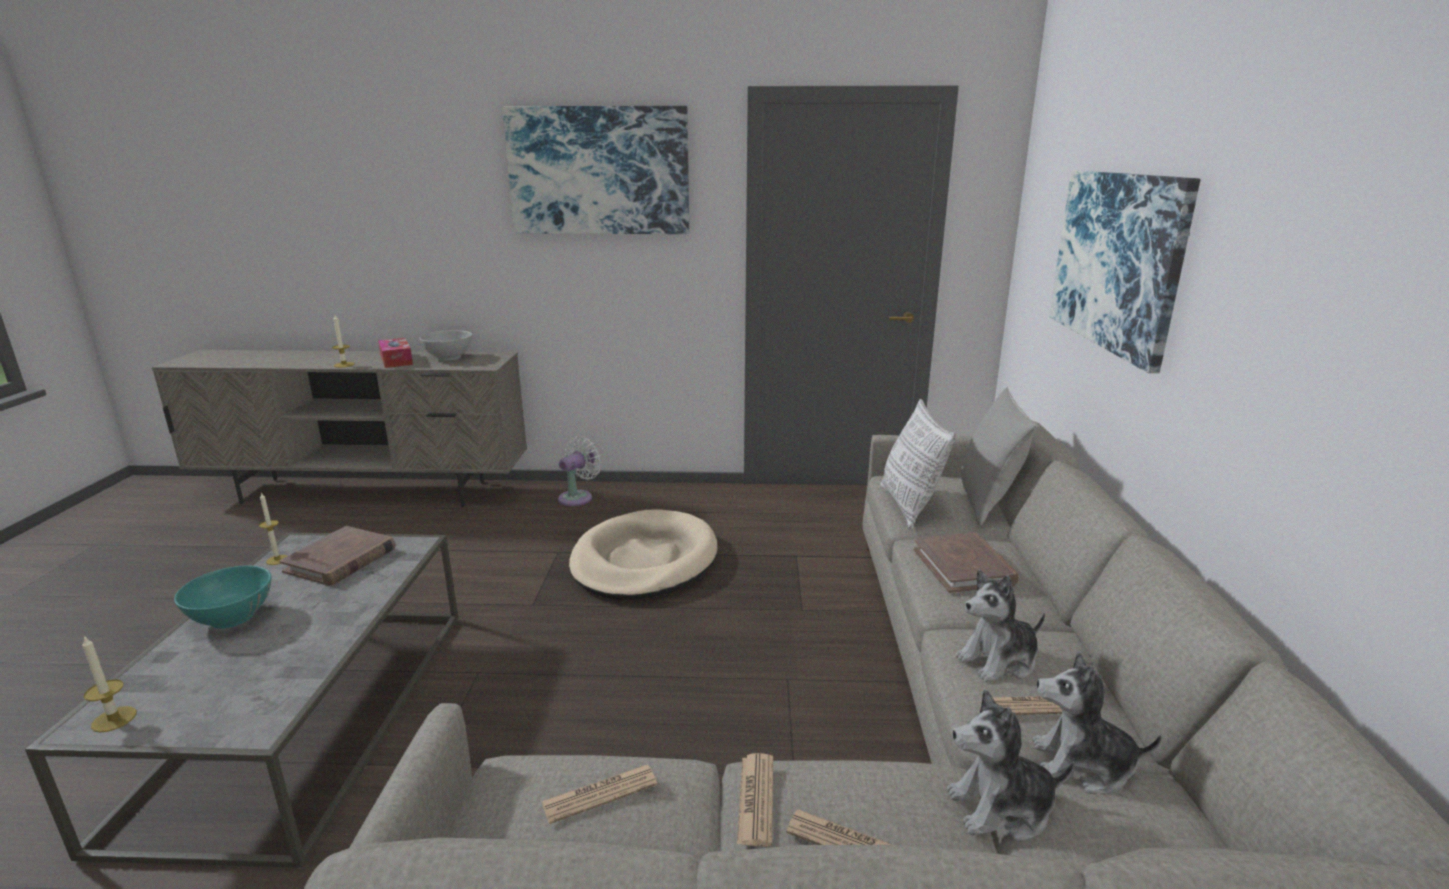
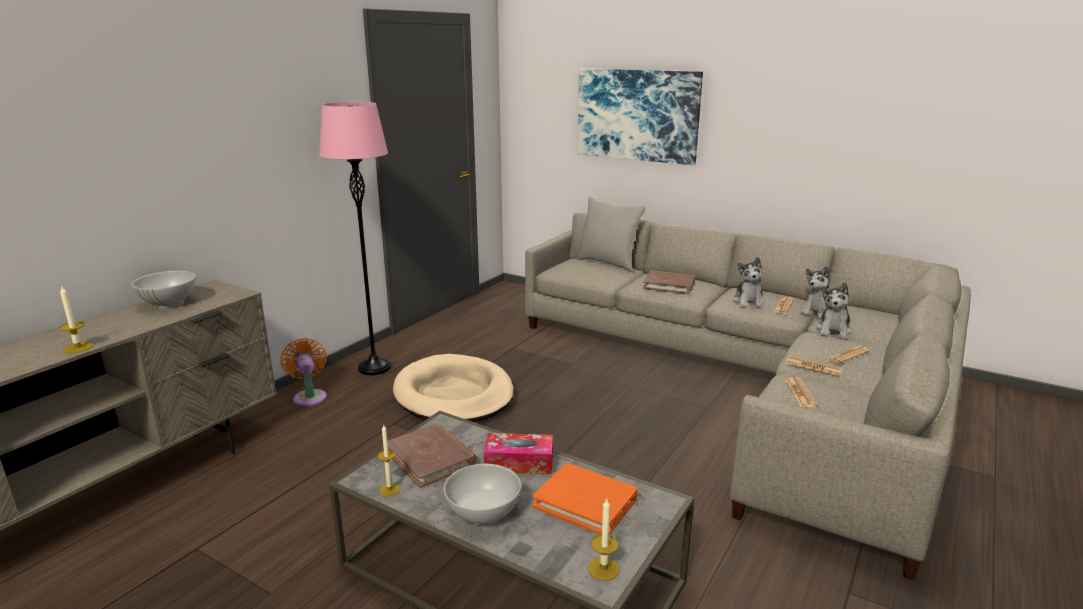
camera: 60 degrees left, 0 degrees up
(231, 617) = (483, 514): turquoise bowl -> white bowl
(256, 672) = (585, 502): none -> orange book
(396, 360) = (122, 324): tissue box -> tissue box (519, 462)
(578, 497) = (309, 397): white fan -> orange fan
(599, 171) = (268, 84): picture -> none
(661, 502) = (374, 368): none -> pink floor lamp
(909, 506) = (590, 277): pillow -> none

